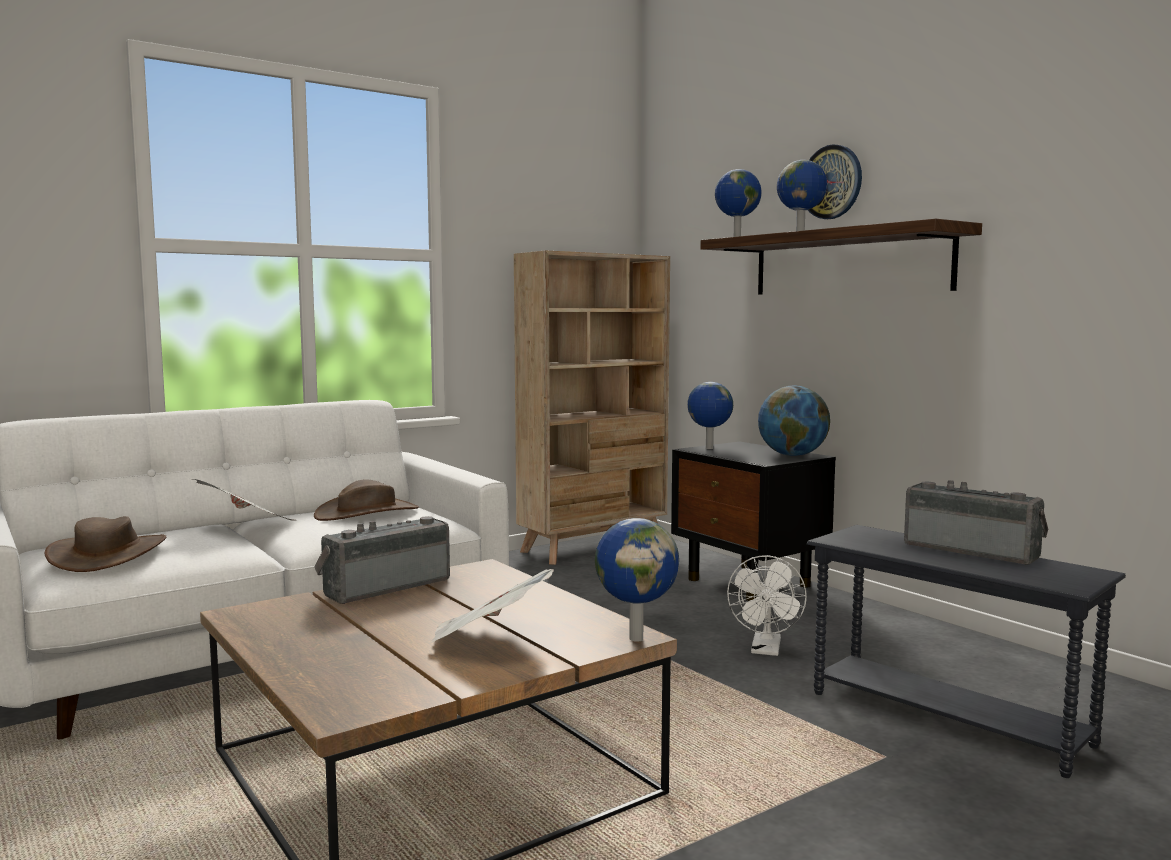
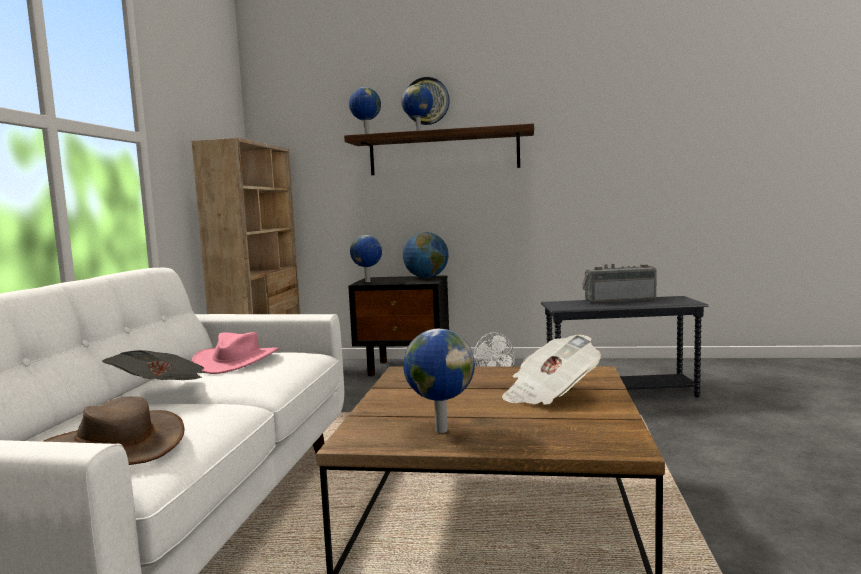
camera: 45 degrees left, 0 degrees up
(367, 513) = (236, 361): brown hat -> pink hat
(385, 586) = (387, 396): radio -> none
(636, 638) = (601, 371): globe -> globe (440, 430)

